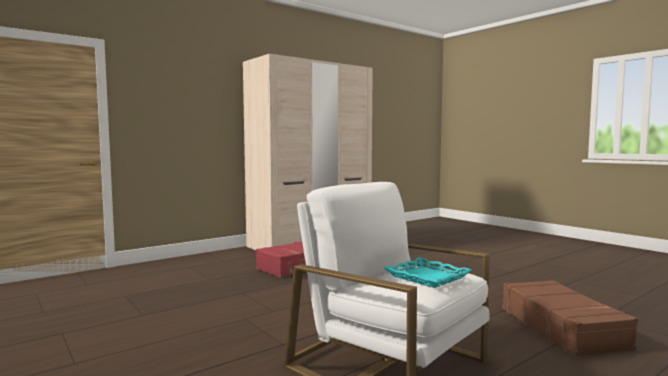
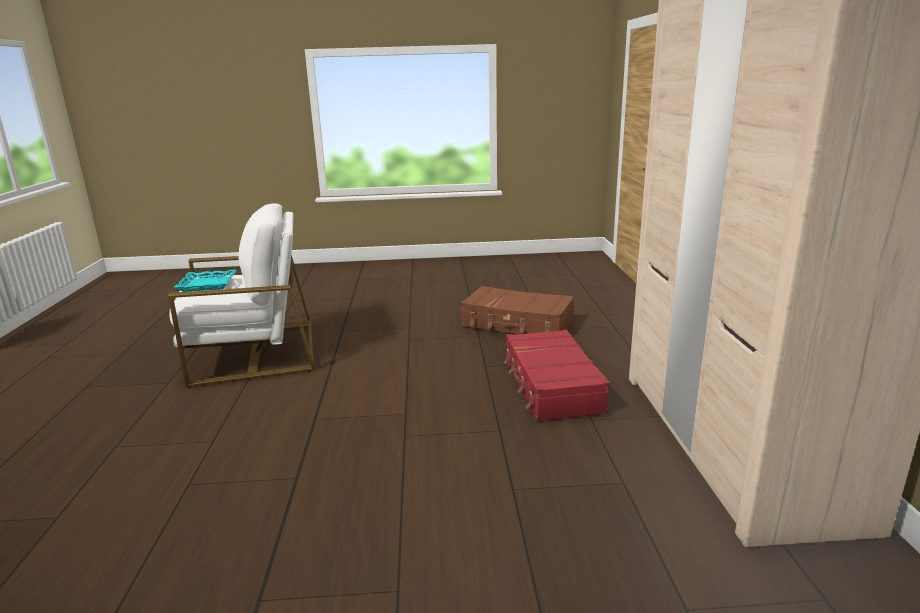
camera: 125 degrees right, 15 degrees up
(562, 328) = (119, 462): brown suitcase -> brown suitcase (517, 324)

